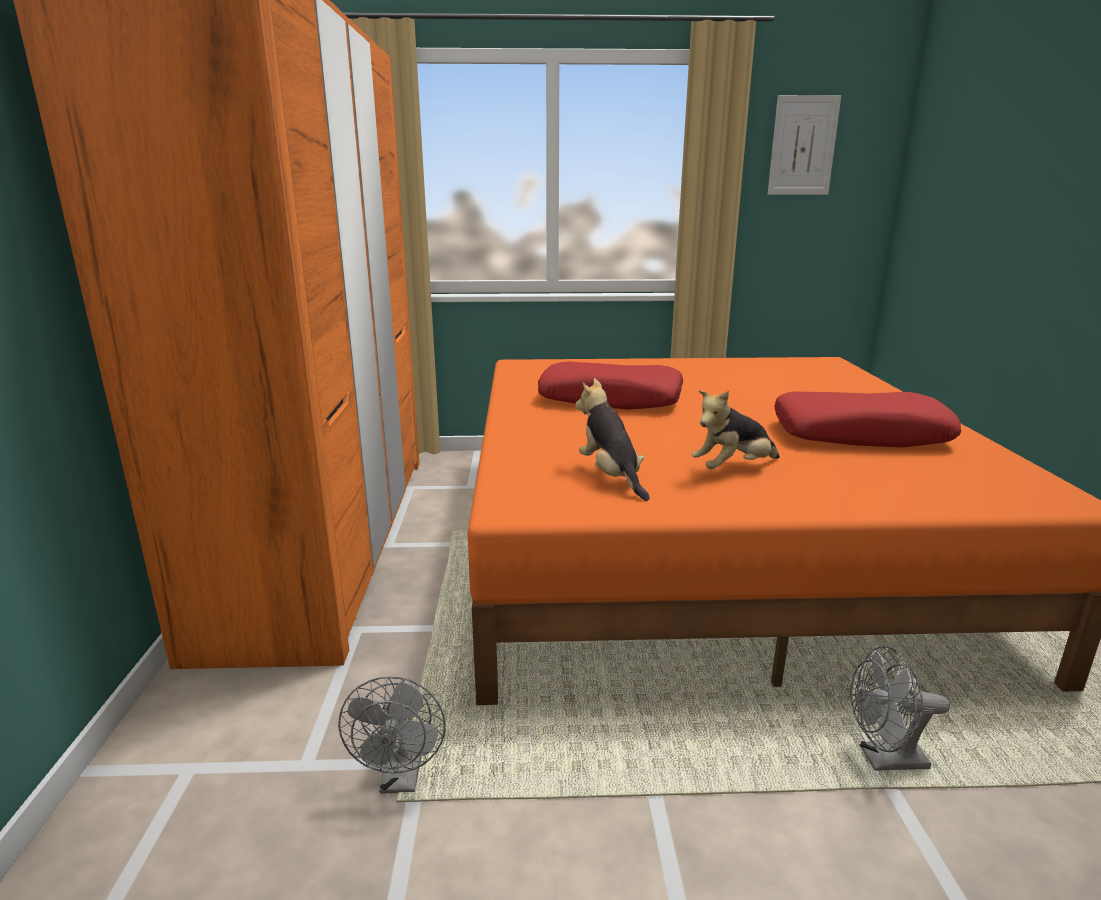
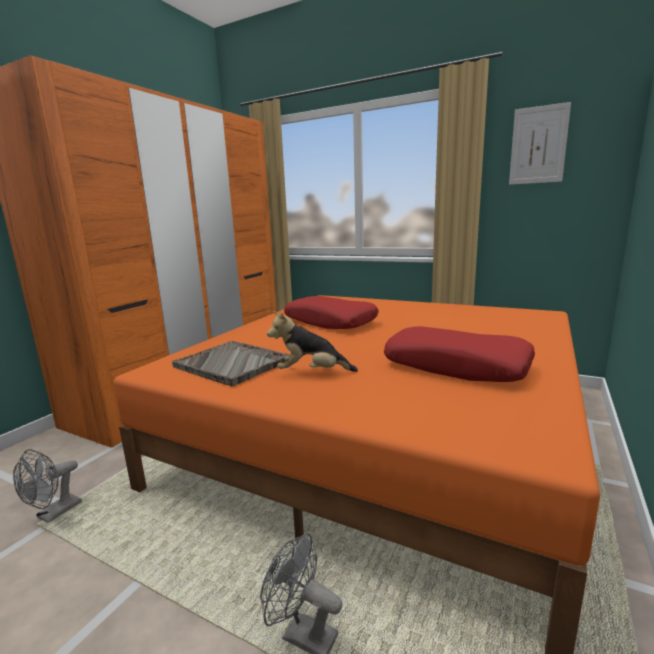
camera: 30 degrees right, 5 degrees down
(611, 476) = (232, 364): plush toy -> grey tray

